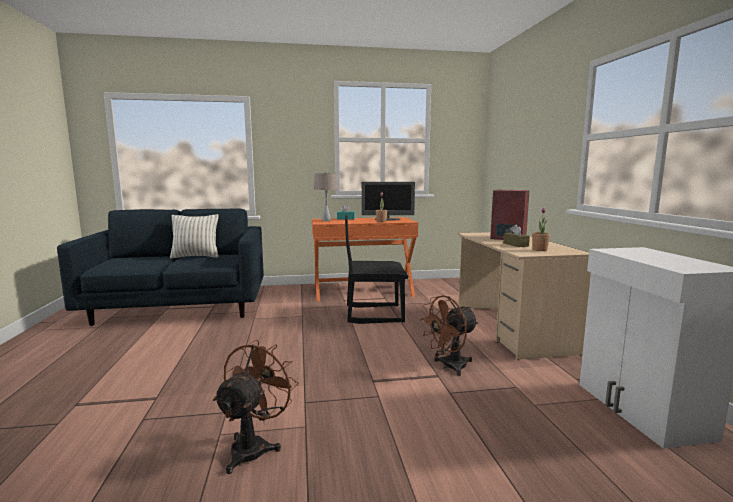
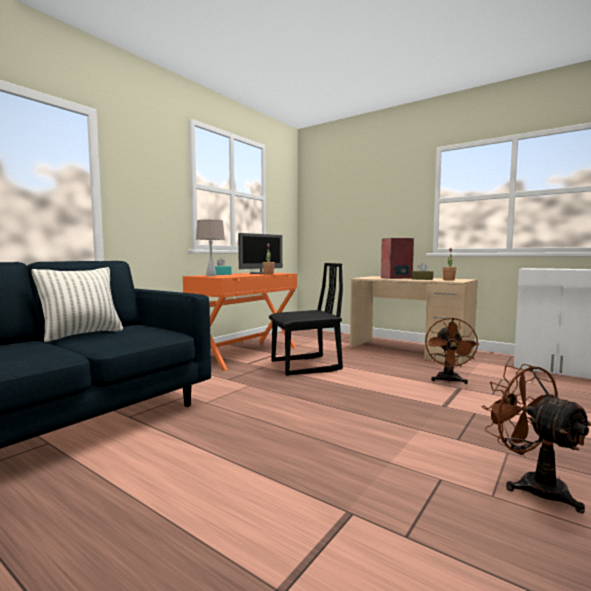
camera: 45 degrees left, 5 degrees down
(374, 314) = (305, 366): black chair -> black chair turned 150 degrees counterclockwise

